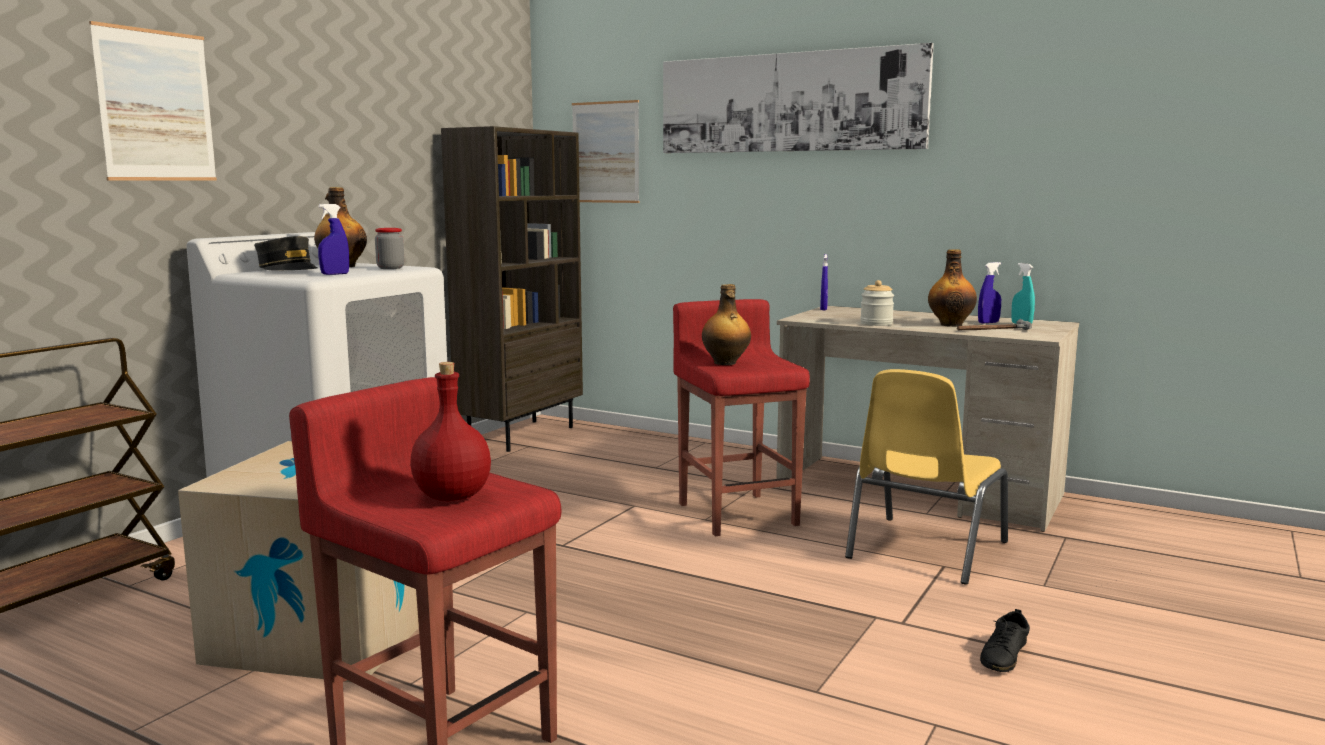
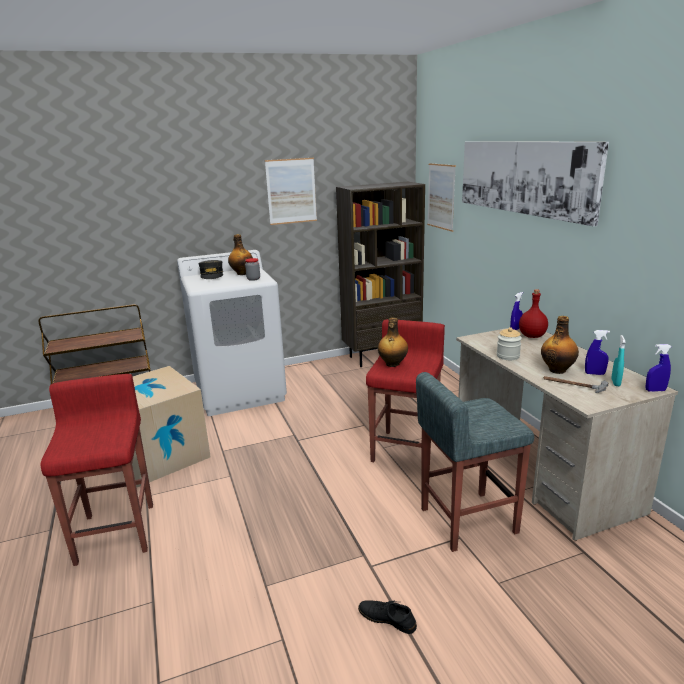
camera: 40 degrees right, 10 degrees up
(156, 106) = (163, 197): picture -> picture (291, 191)
(335, 274) = (216, 284): blue spray bottle -> blue spray bottle (655, 390)
(452, 497) = (91, 439): red bottle -> red bottle (532, 336)
(924, 550) = (466, 520): yellow chair -> grey stool
(1004, 655) = (387, 618): black shoe -> black shoe turned 45 degrees clockwise

